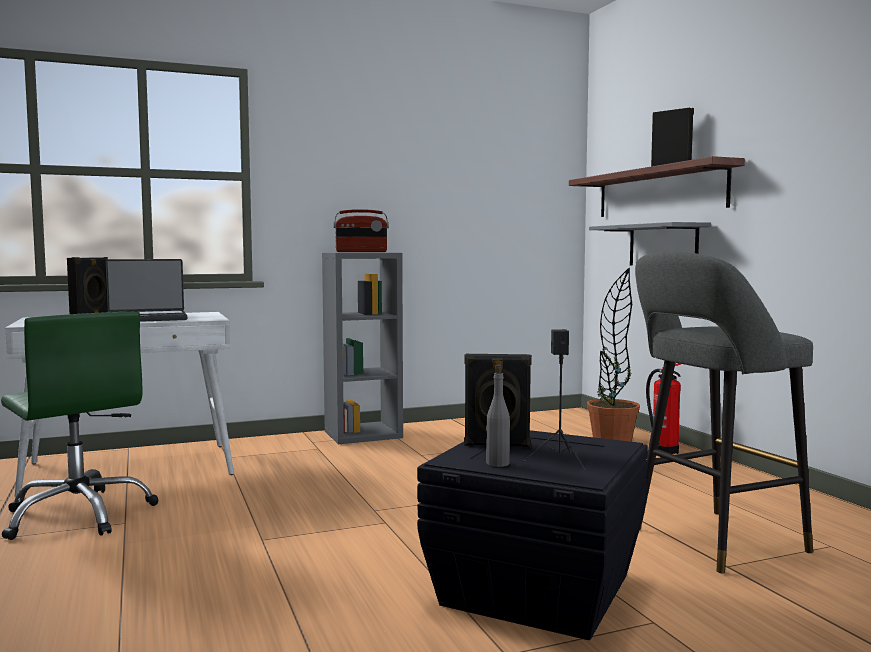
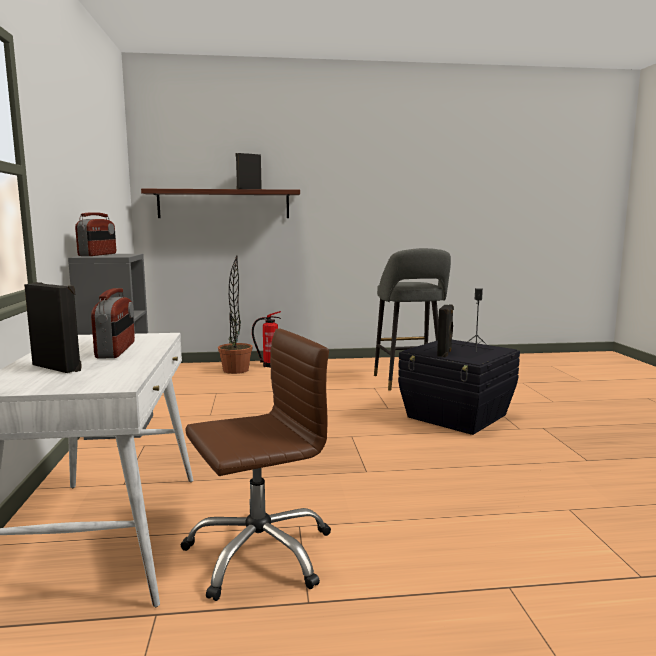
camera: 75 degrees left, 5 degrees up
(79, 515) = (259, 552): green office chair -> brown office chair
(147, 318) = (116, 350): laptop -> radio
(497, 463) = (480, 356): grey bottle -> none
(662, 245) = (230, 240): grey shelf -> none

